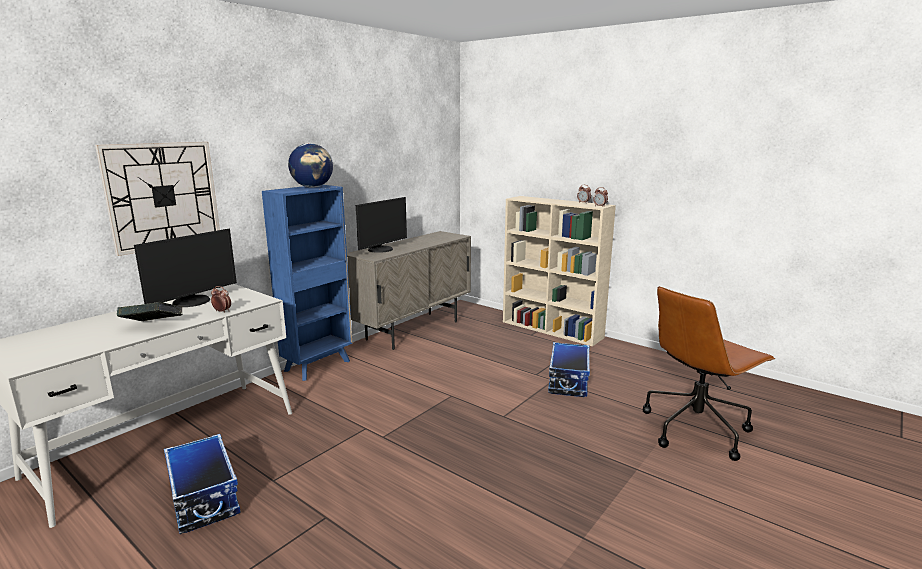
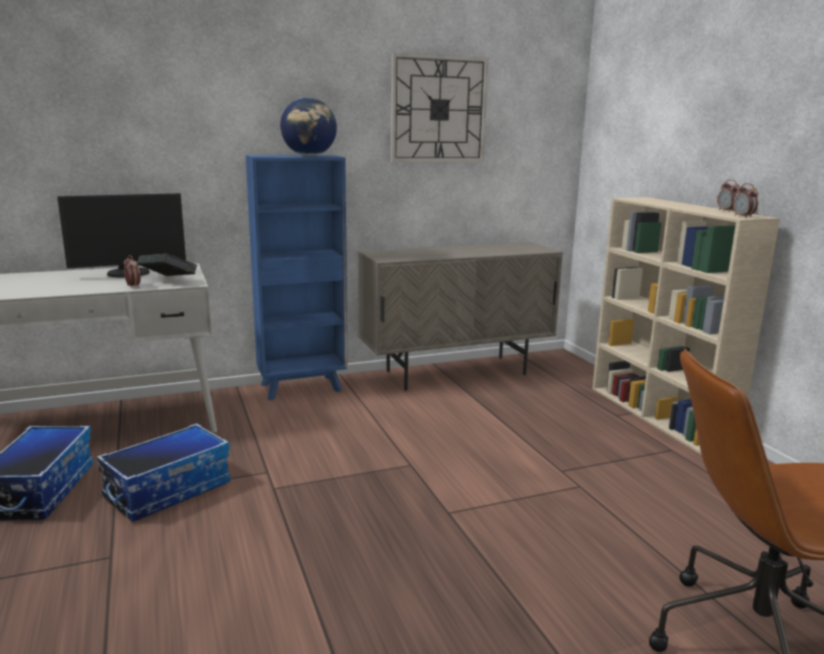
camera: 30 degrees right, 0 degrees up
(153, 326) = (53, 288): book -> book (168, 281)
(163, 195) = (120, 149): wall clock -> wall clock (438, 109)
(381, 250) = (412, 252): monitor -> none
(567, 381) = (601, 494): storage box -> storage box (168, 490)

